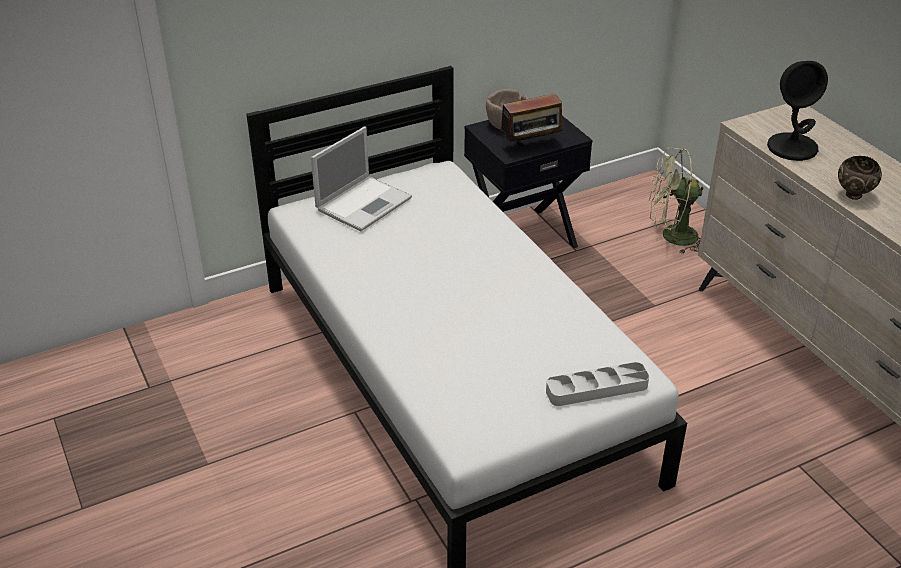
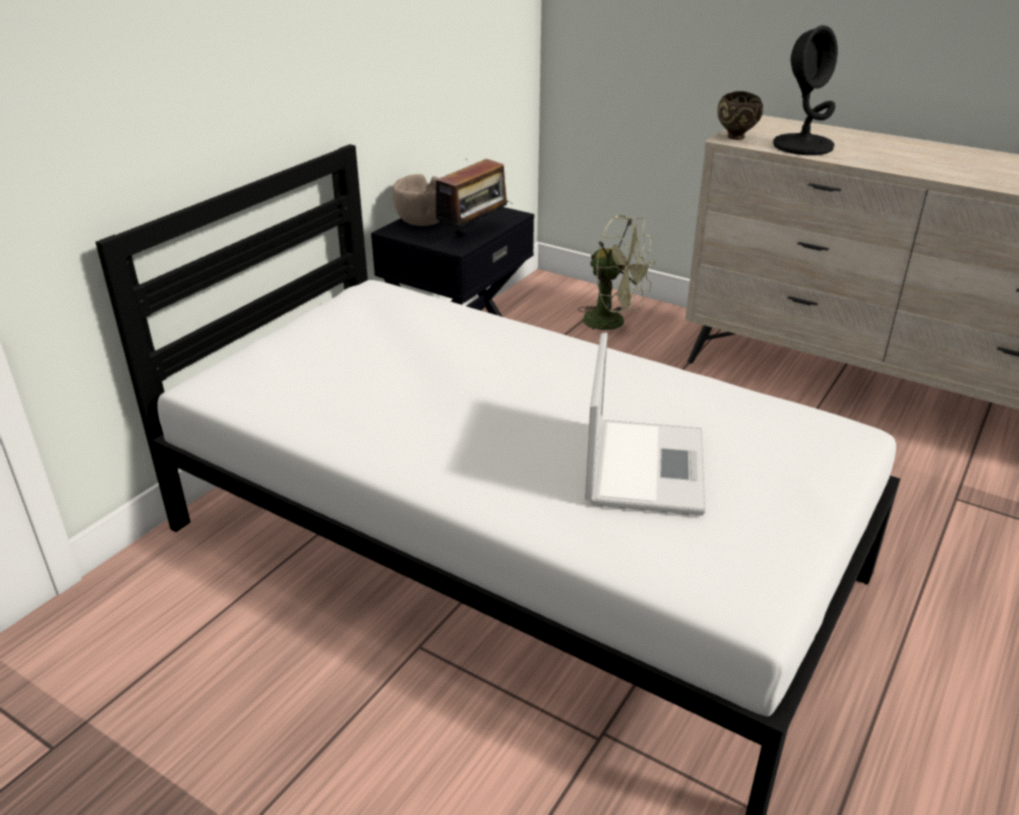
camera: 30 degrees left, 5 degrees down
(365, 203) = (303, 349): laptop -> laptop (644, 465)
(596, 388) = (820, 465): grey tray -> none
(671, 237) = (613, 323): green fan -> green fan turned 120 degrees counterclockwise
(853, 196) = (917, 168): brown bowl -> brown bowl (736, 138)

